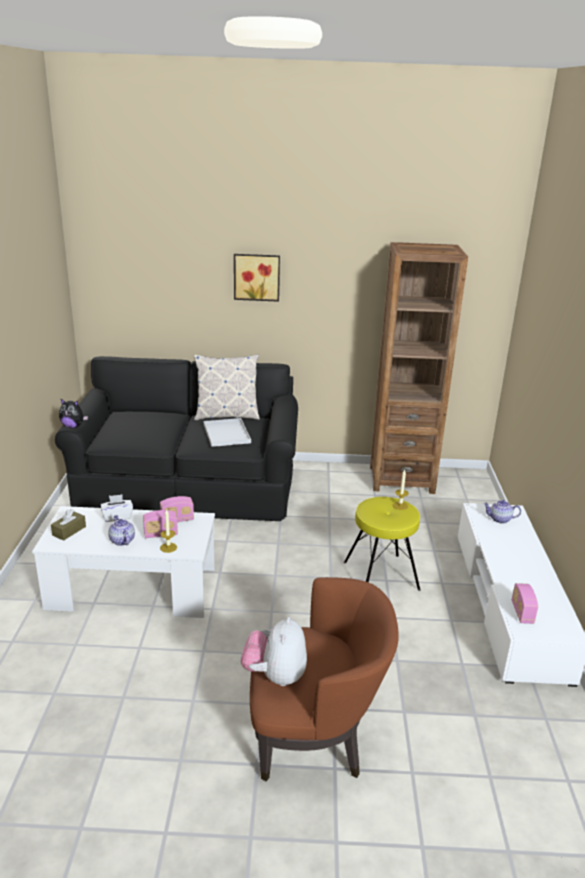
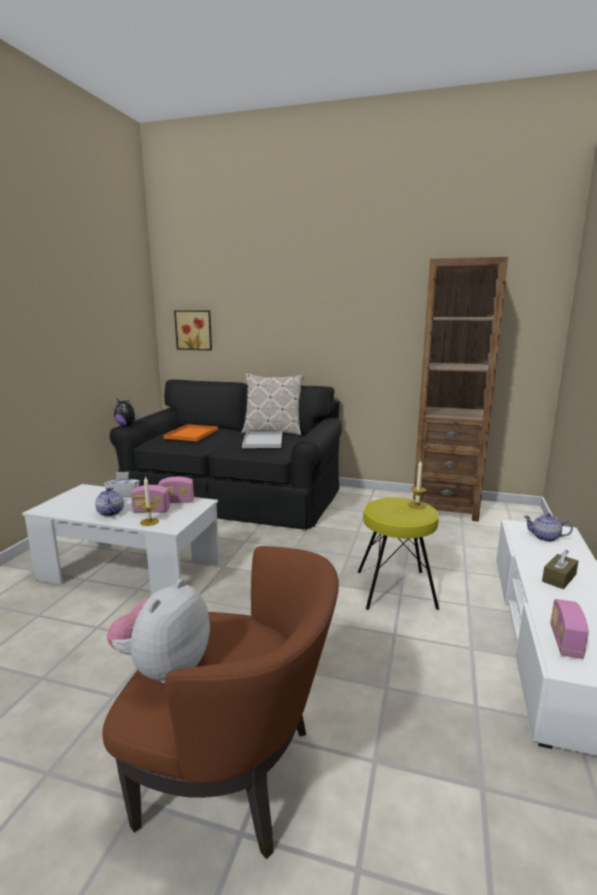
camera: 15 degrees right, 10 degrees down
(69, 531) = (70, 501): brown tissue box -> brown tissue box (559, 578)
(143, 428) = (191, 434): none -> orange tray
(257, 277) = (307, 306): picture -> picture (194, 330)

